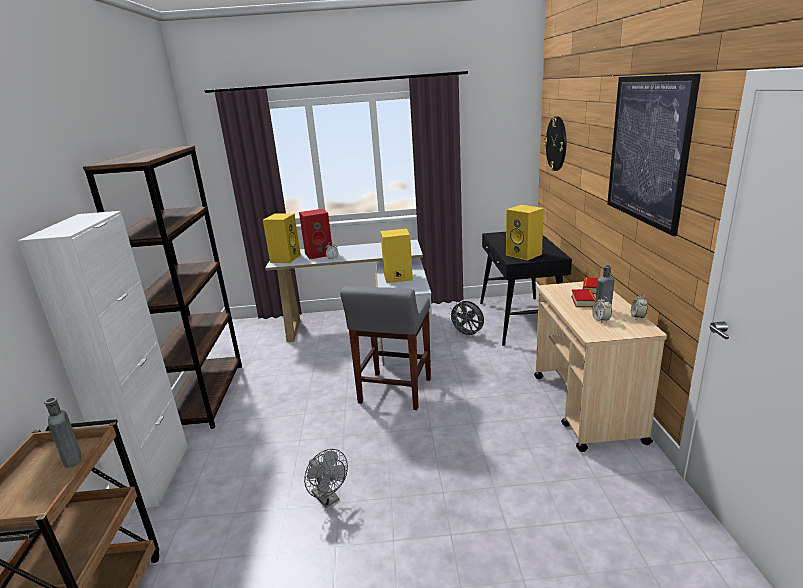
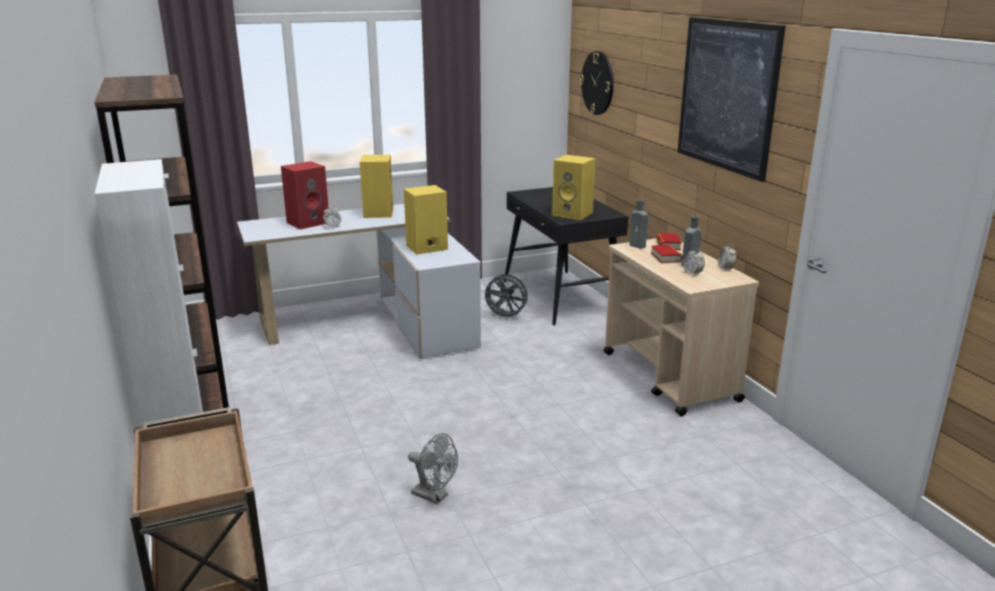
camera: 20 degrees left, 0 degrees up
(73, 460) = (212, 449): grey bottle -> grey bottle (638, 246)
(285, 258) = (263, 230): yellow speaker -> yellow speaker (377, 212)
(394, 391) = (450, 385): grey stool -> none

